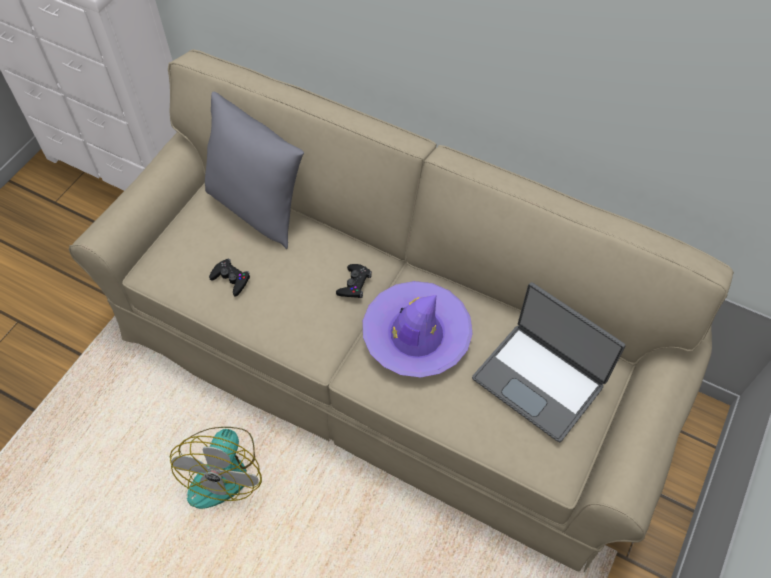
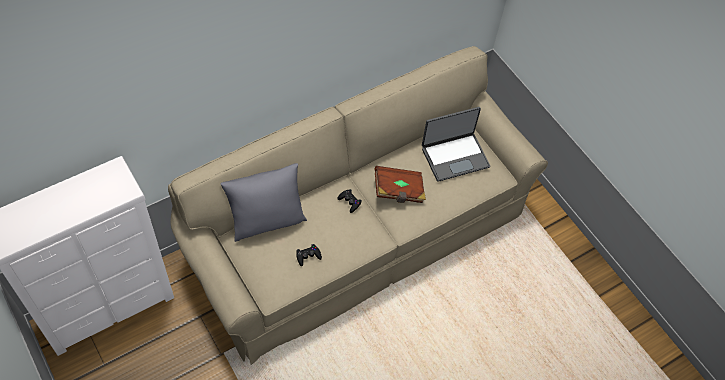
camera: 65 degrees left, 0 degrees up
(222, 468) = (372, 346): fan -> none
(416, 335) = (398, 191): purple hat -> brown book

